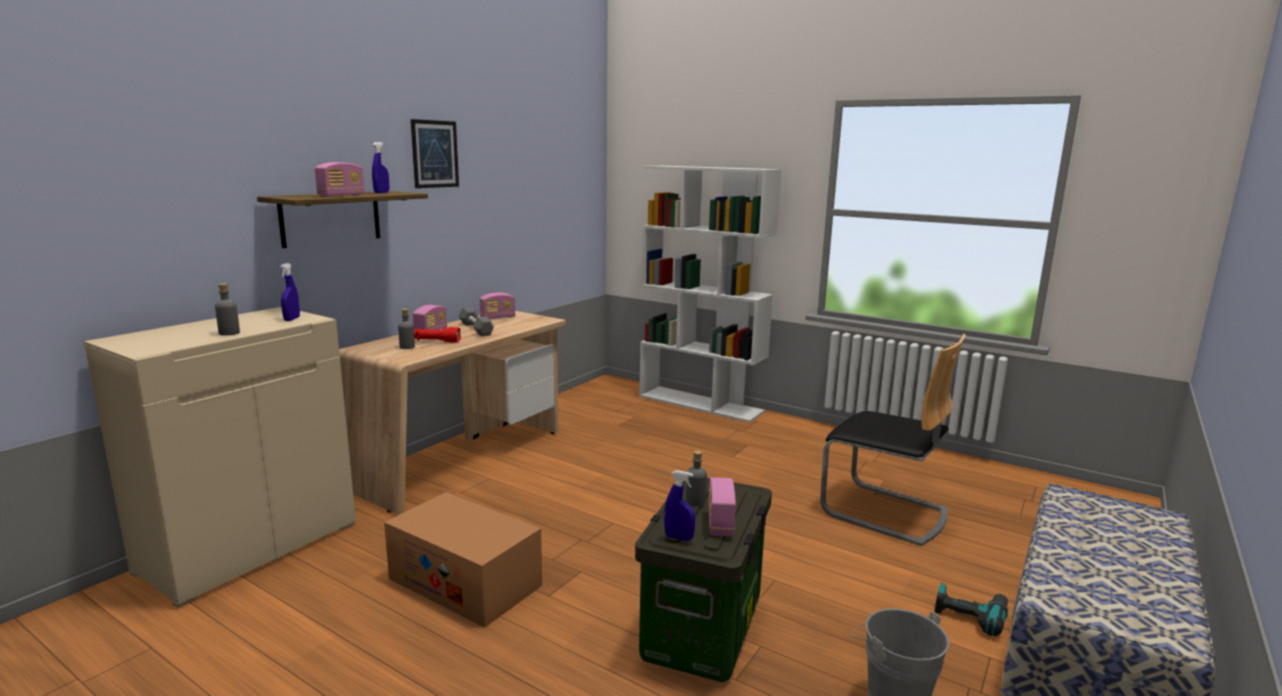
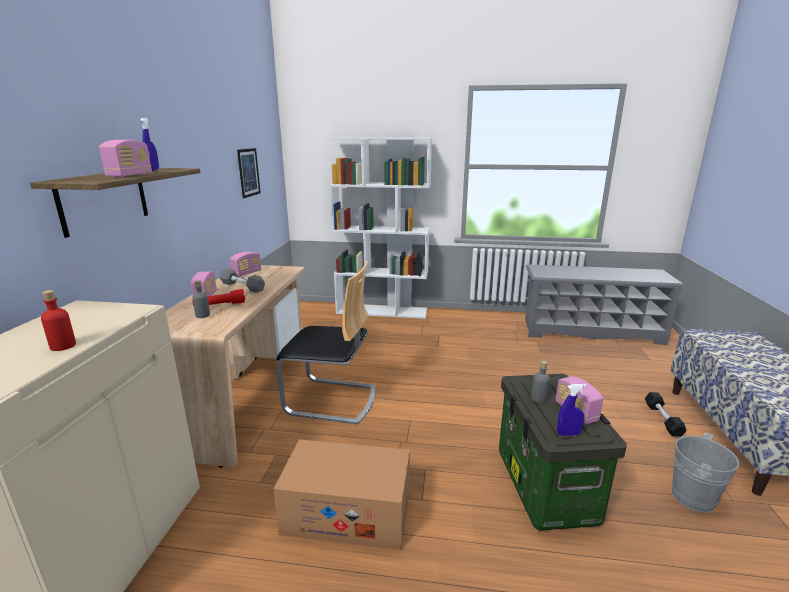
camera: 25 degrees left, 5 degrees up
(229, 333) = (63, 346): grey bottle -> red bottle
(292, 319) = (115, 314): blue spray bottle -> none
(435, 154) = (178, 130): picture -> picture (248, 172)
(884, 512) = (557, 363): chair -> chair (331, 400)
(970, 614) = (663, 419): power drill -> black dumbbell
(993, 486) = (590, 331): none -> grey shoe rack

